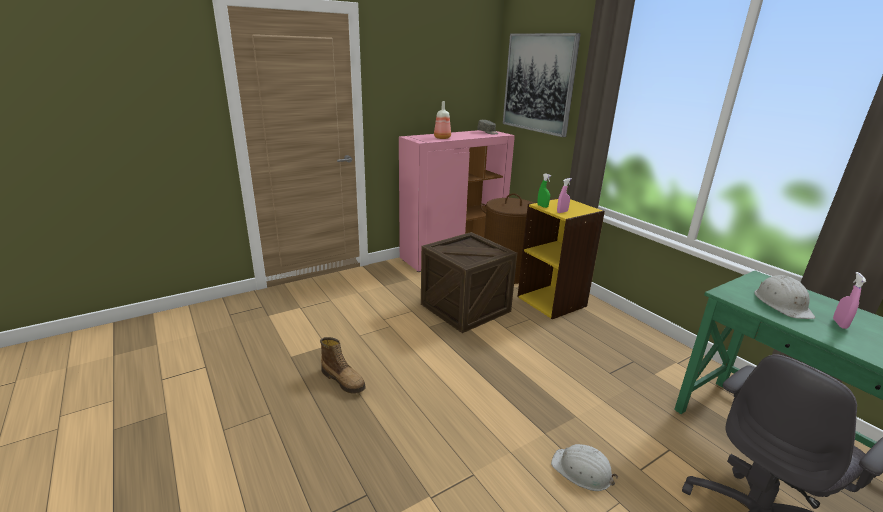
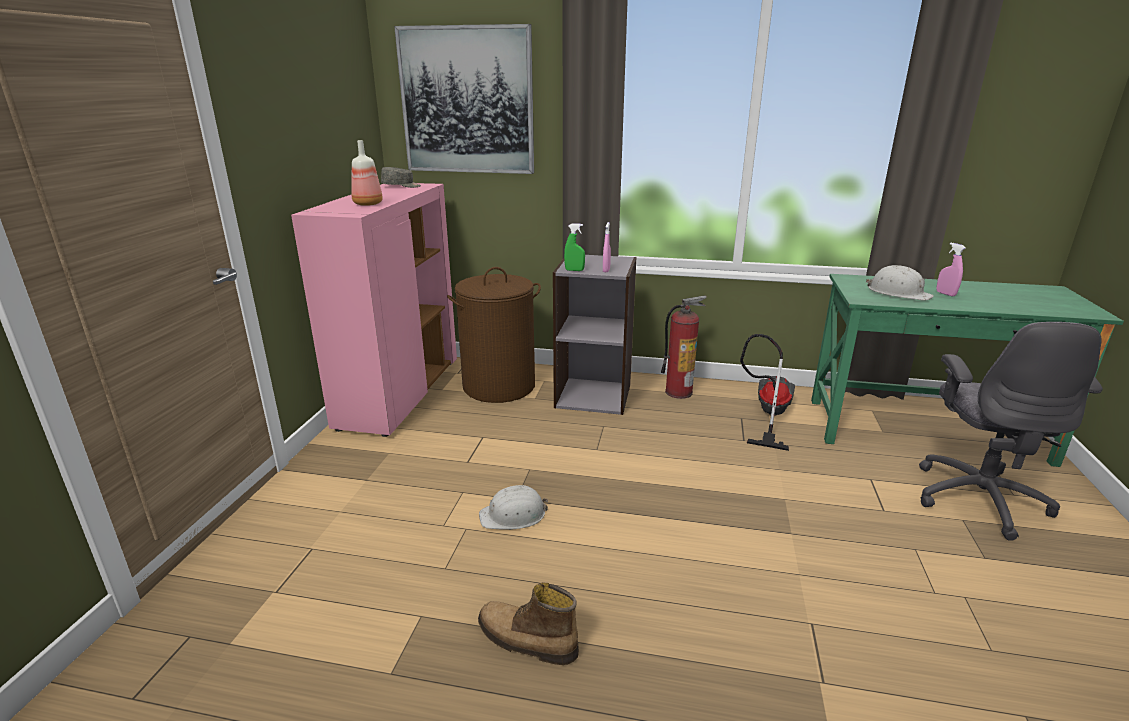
camera: 45 degrees left, 0 degrees up
(344, 380) = (526, 641): boot -> boot turned 150 degrees counterclockwise
(465, 308) = (520, 451): crate -> none
(552, 301) = (593, 395): yellow bookcase -> grey bookcase
(582, 471) = (861, 544): white hard hat -> white hard hat (513, 515)
(614, 325) = (679, 392): none -> fire extinguisher
(660, 370) = (767, 414): none -> vacuum cleaner

